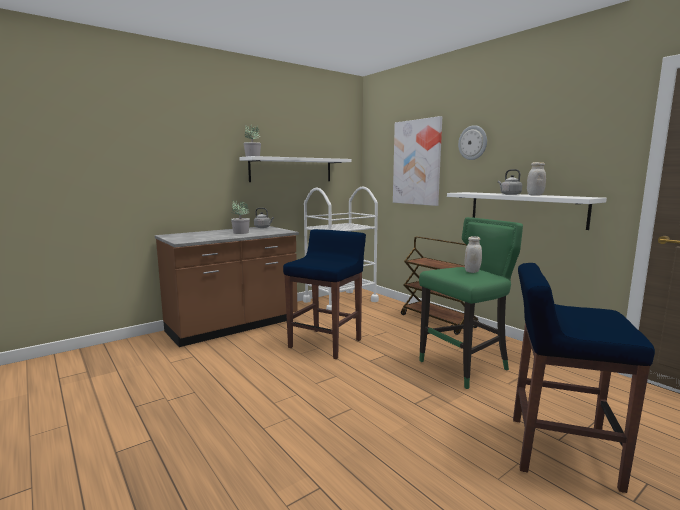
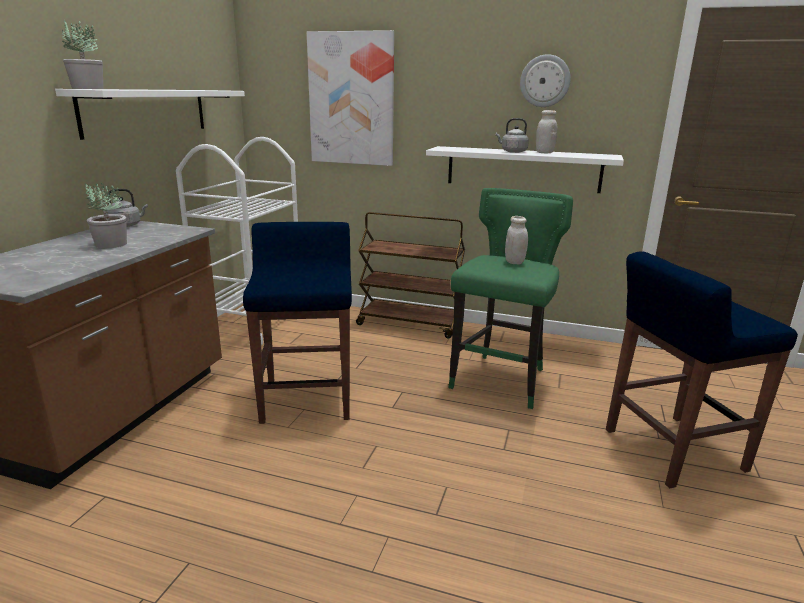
camera: 35 degrees left, 10 degrees up
(473, 142) = (446, 75): wall clock -> wall clock (545, 81)

